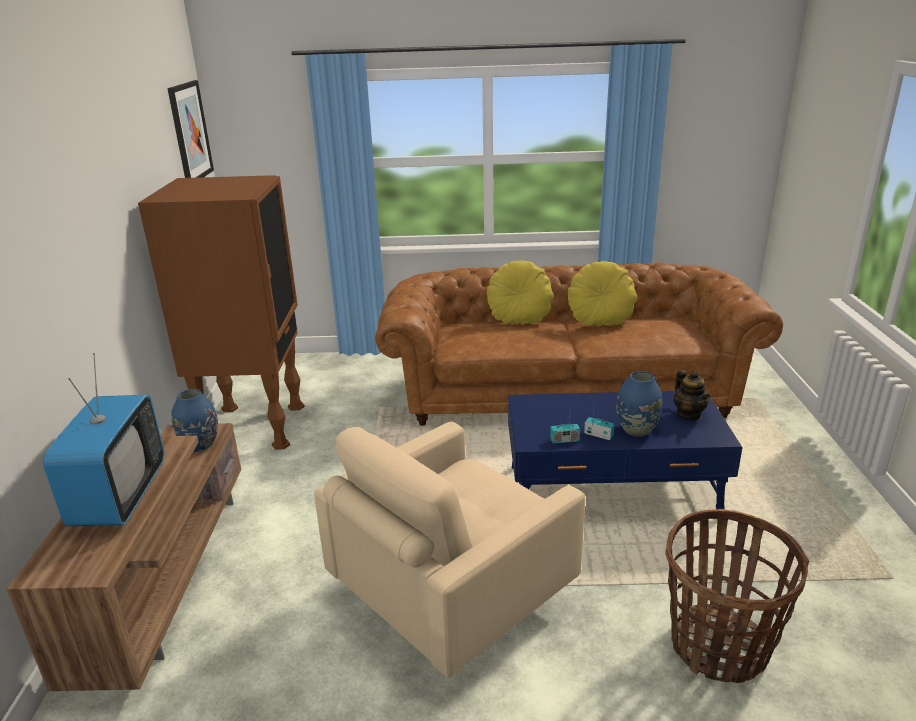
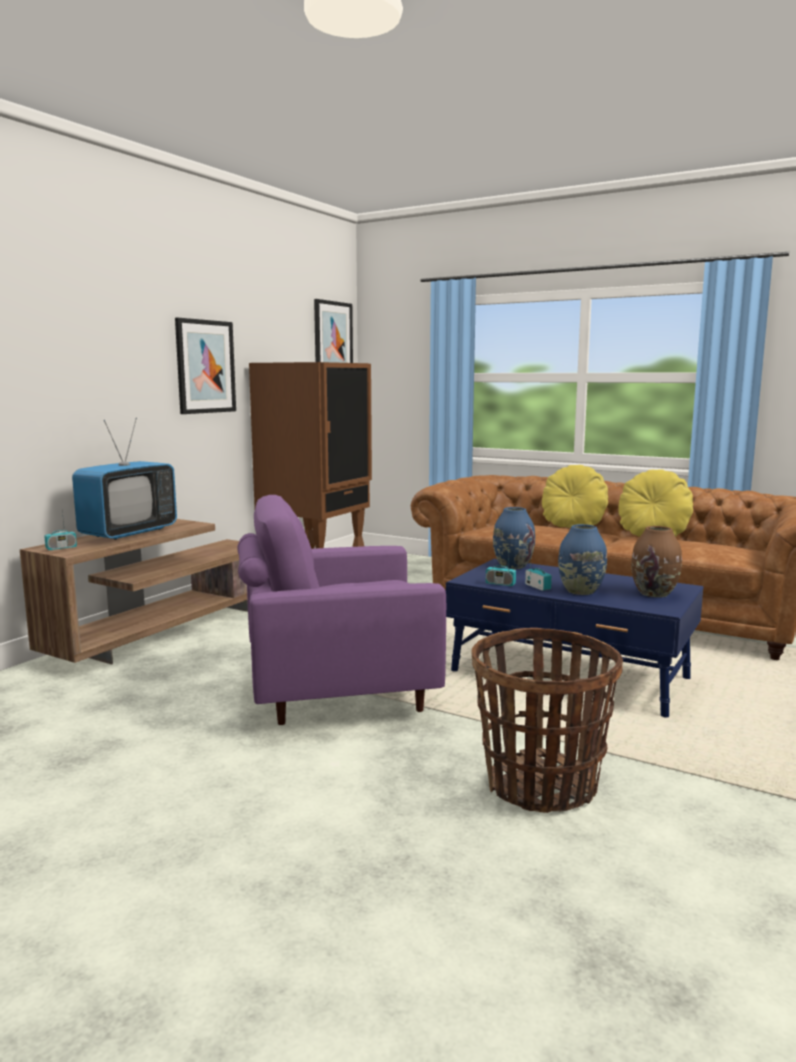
camera: 30 degrees right, 15 degrees down
(68, 564) = (61, 548): none -> radio
(101, 229) = (205, 366): none -> picture
(200, 445) = (232, 549): blue vase -> blue vase (512, 566)
(450, 597) = (337, 691): beige armchair -> purple armchair
(689, 414) = (654, 593): teapot -> brown vase

